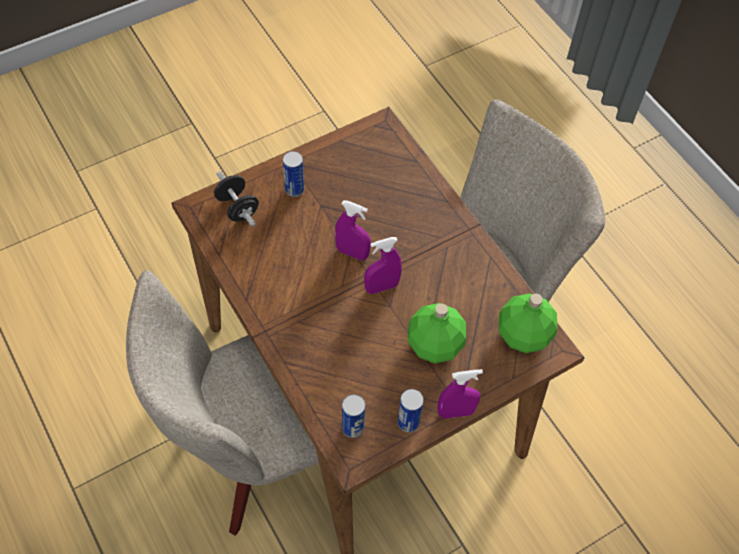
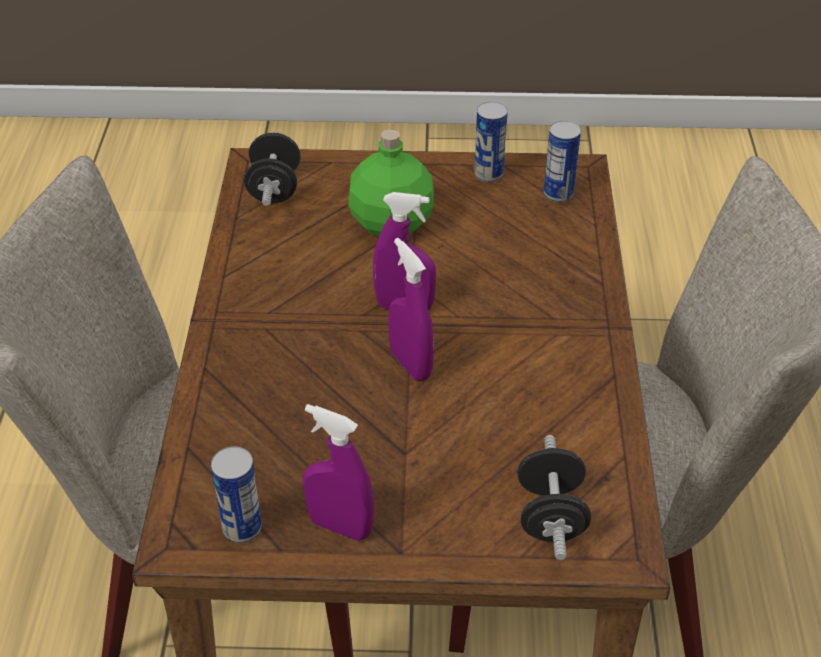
camera: 145 degrees left, 15 degrees down
(294, 189) = (430, 500): can -> can (242, 528)
(455, 412) = (425, 161): purple spray bottle -> purple spray bottle (340, 526)
(524, 335) = (274, 188): green bottle -> black dumbbell

